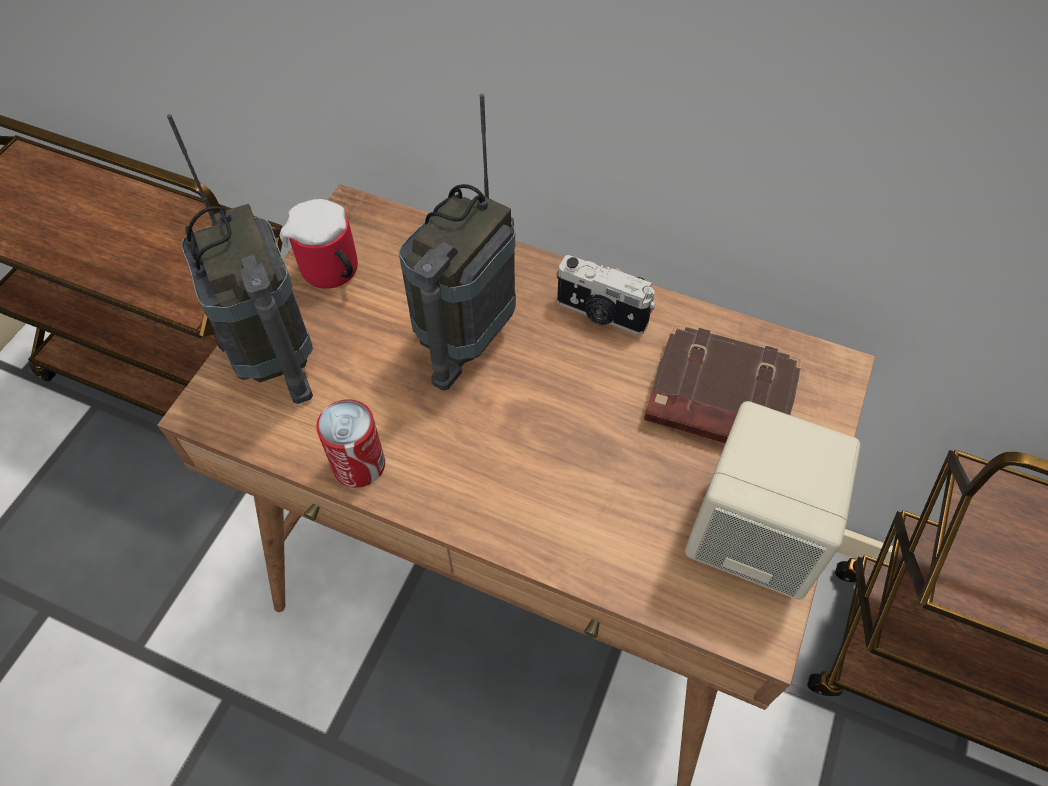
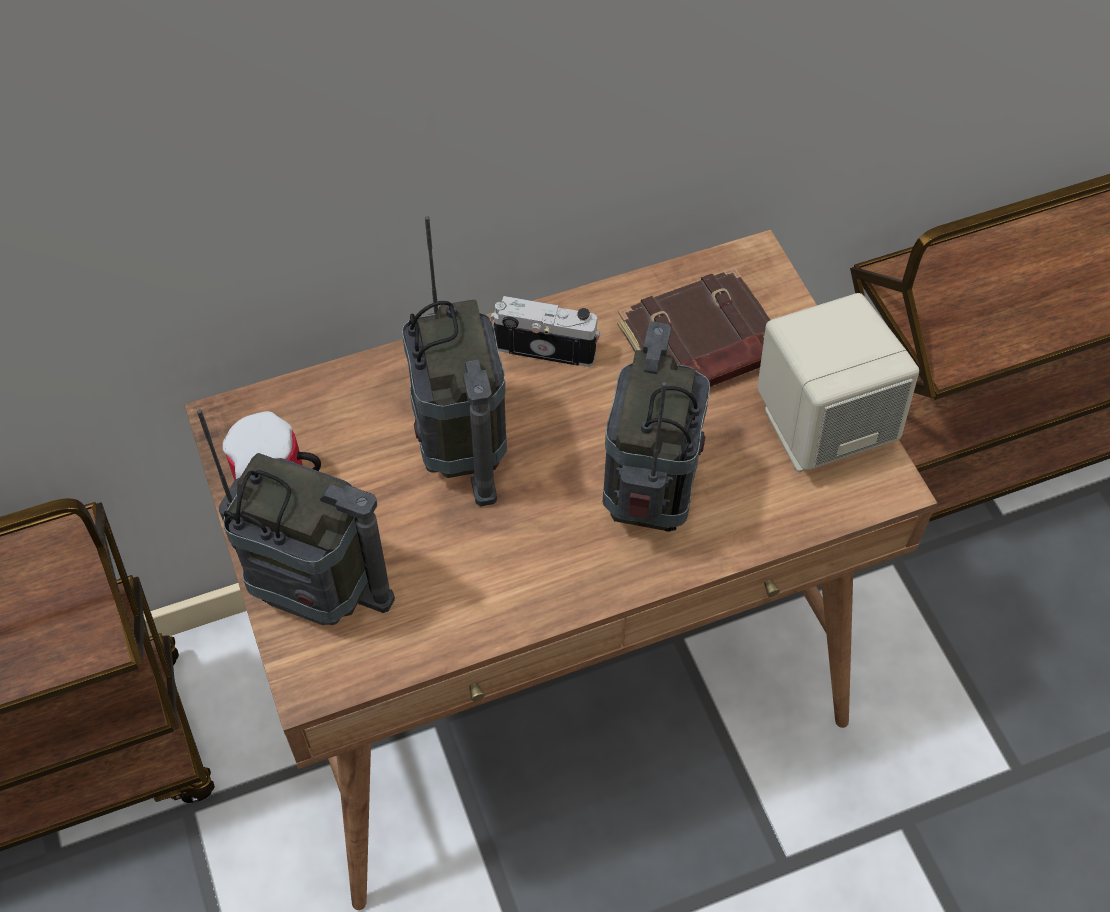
camera: 45 degrees left, 0 degrees up
(359, 465) = (494, 614): can -> none
(554, 477) = (649, 499): none -> radio
(601, 314) = (545, 347): camera -> camera turned 150 degrees counterclockwise

